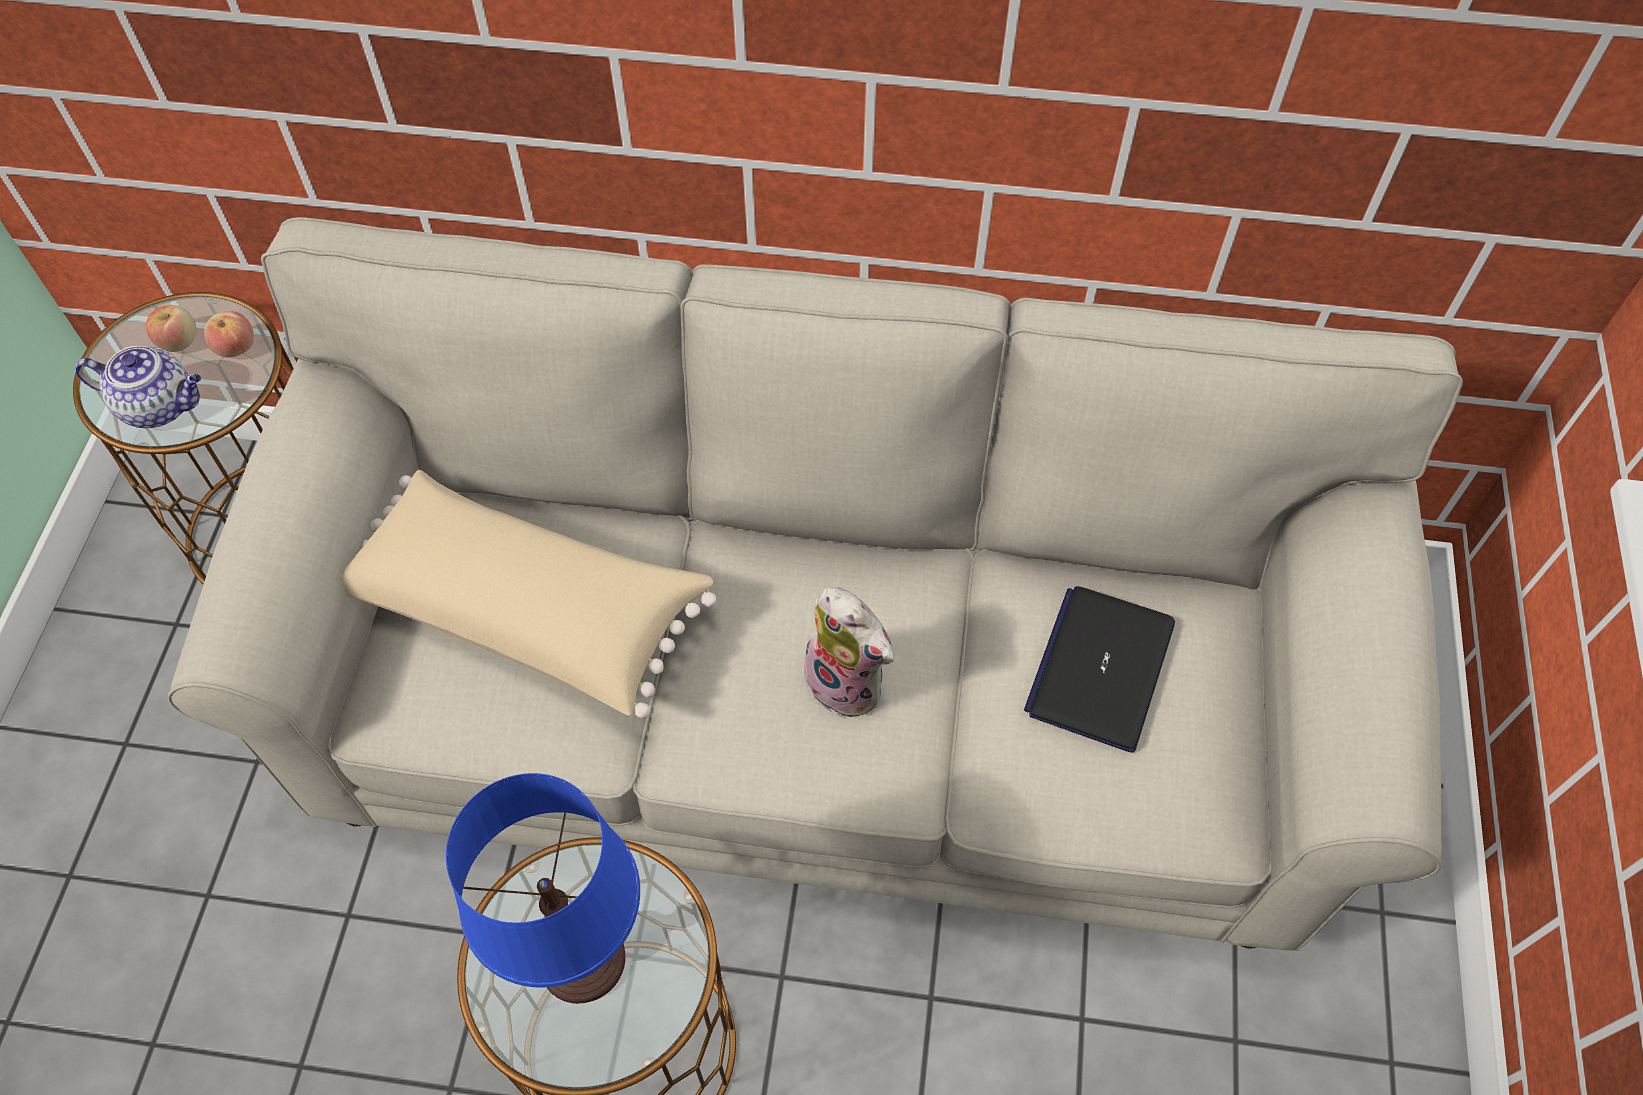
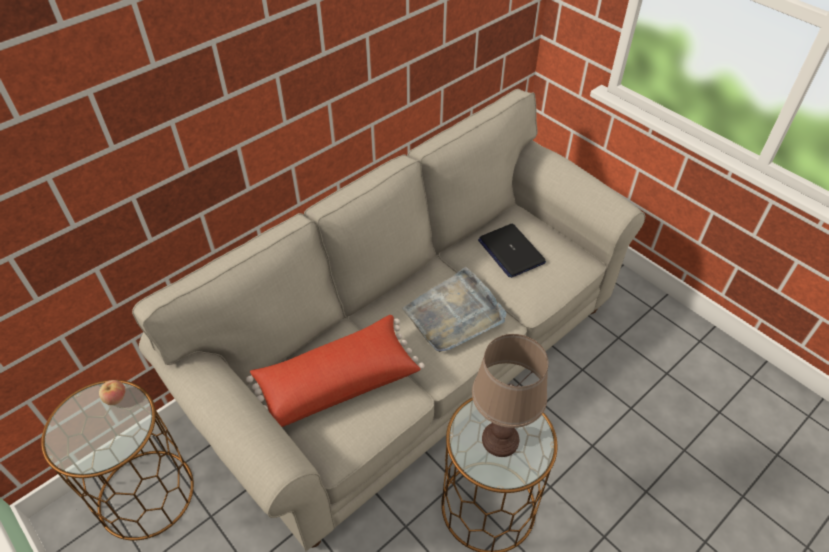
camera: 50 degrees left, 10 degrees down
(161, 406) = (111, 442): teapot -> none
(179, 341) = (86, 417): apple -> none
(529, 608) = (337, 381): beige pillow -> red pillow
(581, 960) = (500, 440): blue table lamp -> brown table lamp
(849, 682) = (454, 314): plush toy -> grey tray

